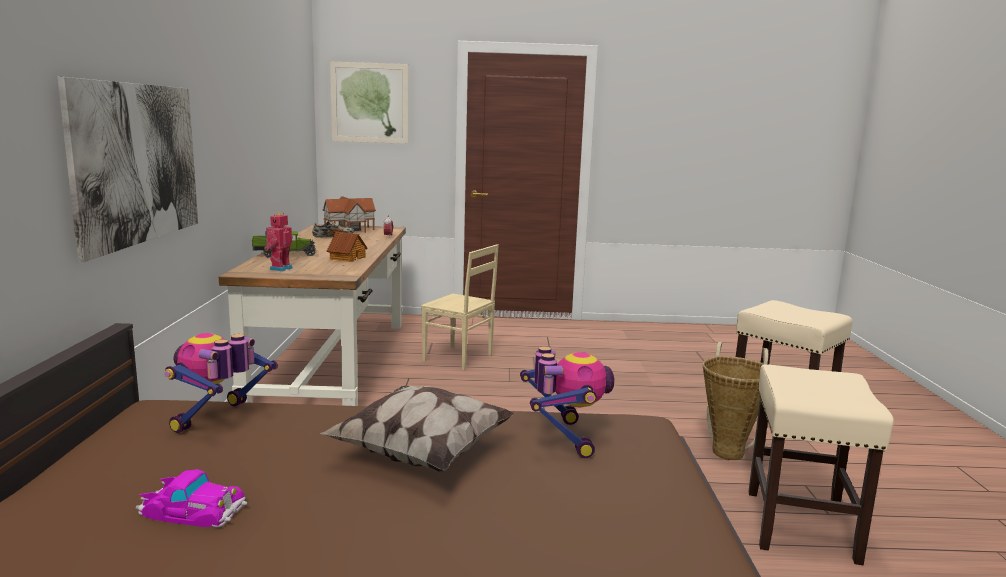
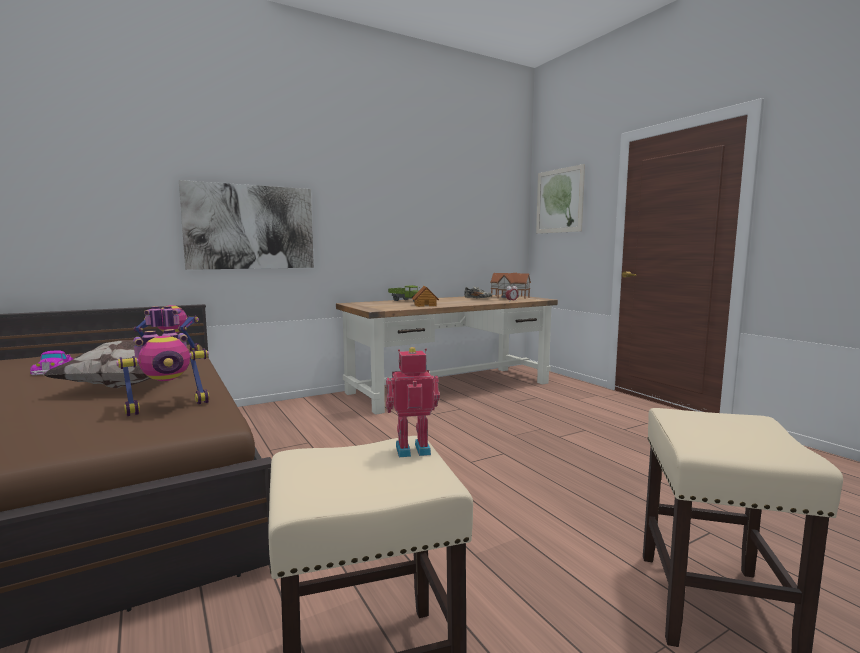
camera: 60 degrees right, 5 degrees down
(279, 268) = (371, 304): toy robot -> toy robot (412, 449)
(458, 358) = (524, 411): beige chair -> none
(729, 450) = (527, 575): basket -> none

